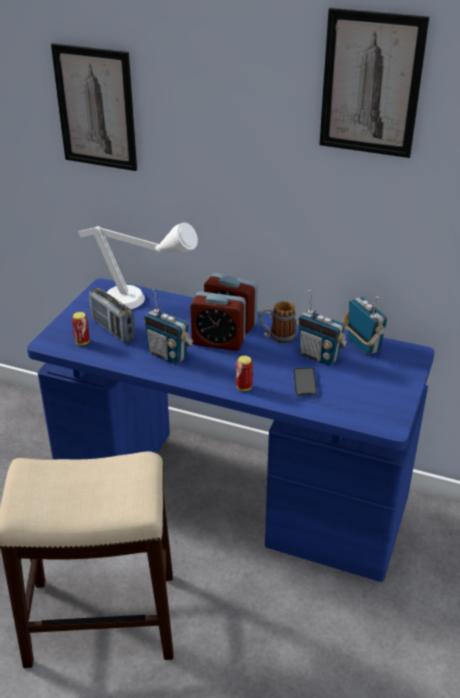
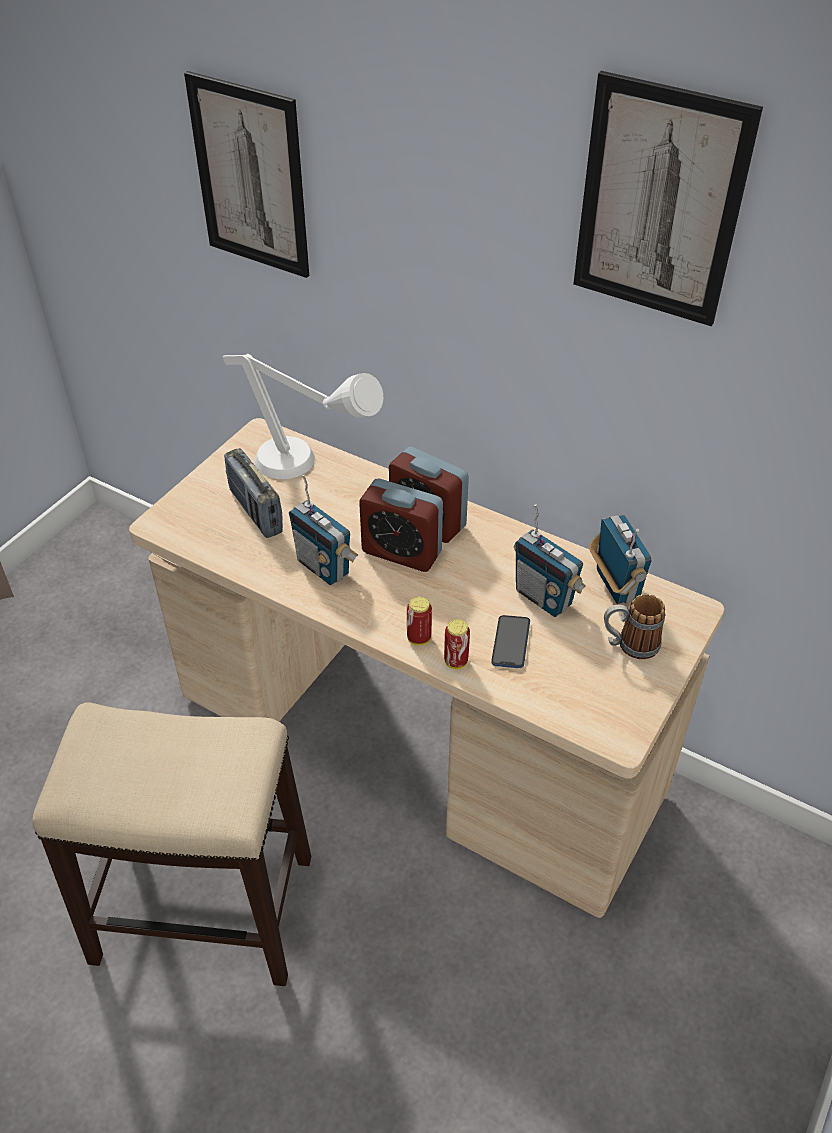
camera: 10 degrees right, 10 degrees up
(82, 342) = (208, 528): can -> can (456, 661)
(230, 494) = (416, 744): blue desk -> beige desk
(277, 337) = (490, 554): mug -> mug (629, 645)

